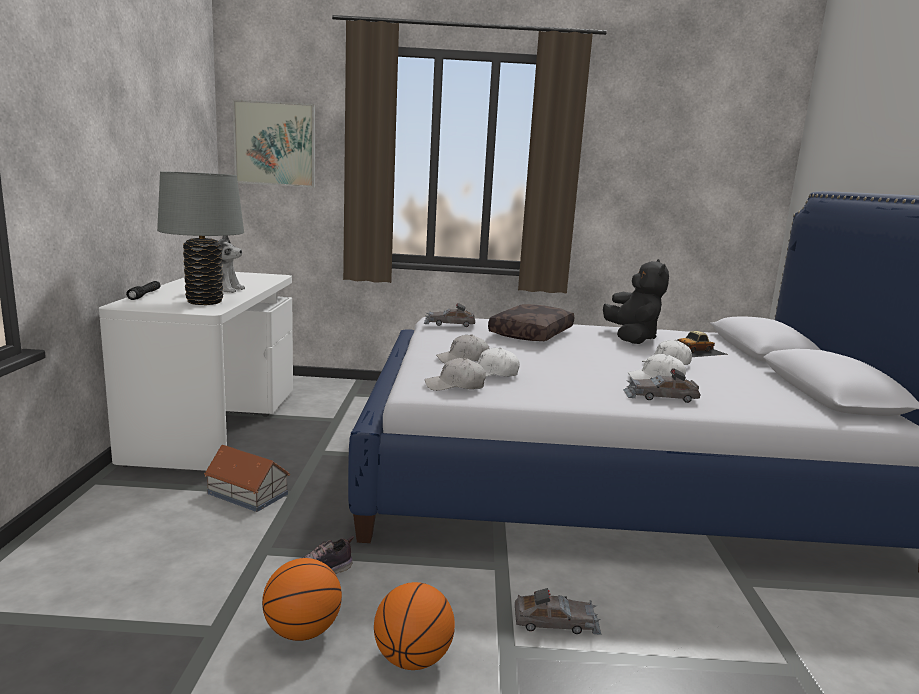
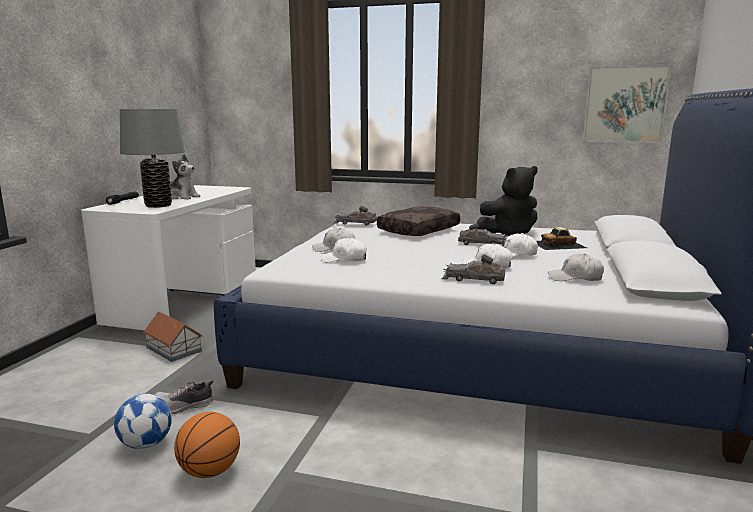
camera: 15 degrees right, 0 degrees up
(275, 144) = (244, 86): picture -> picture (625, 104)
(302, 631) = (146, 444): basketball -> football
(455, 386) = (304, 267): white cap -> white cap (575, 278)
(556, 622) = (340, 459): grey toy car -> grey toy car (483, 244)
(632, 338) = (509, 234): black plush toy -> black plush toy turned 60 degrees clockwise

